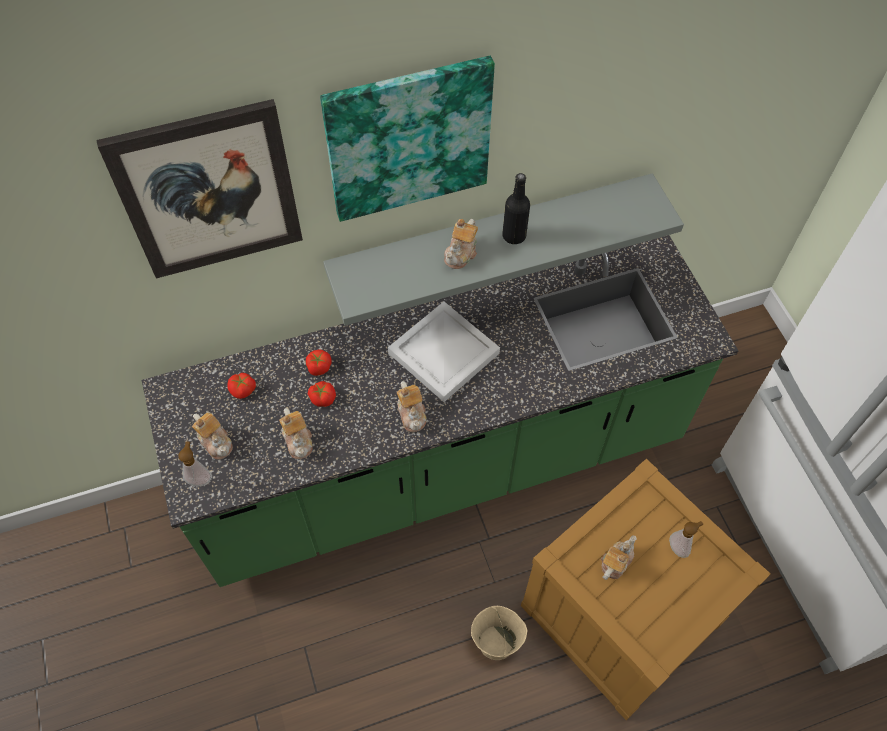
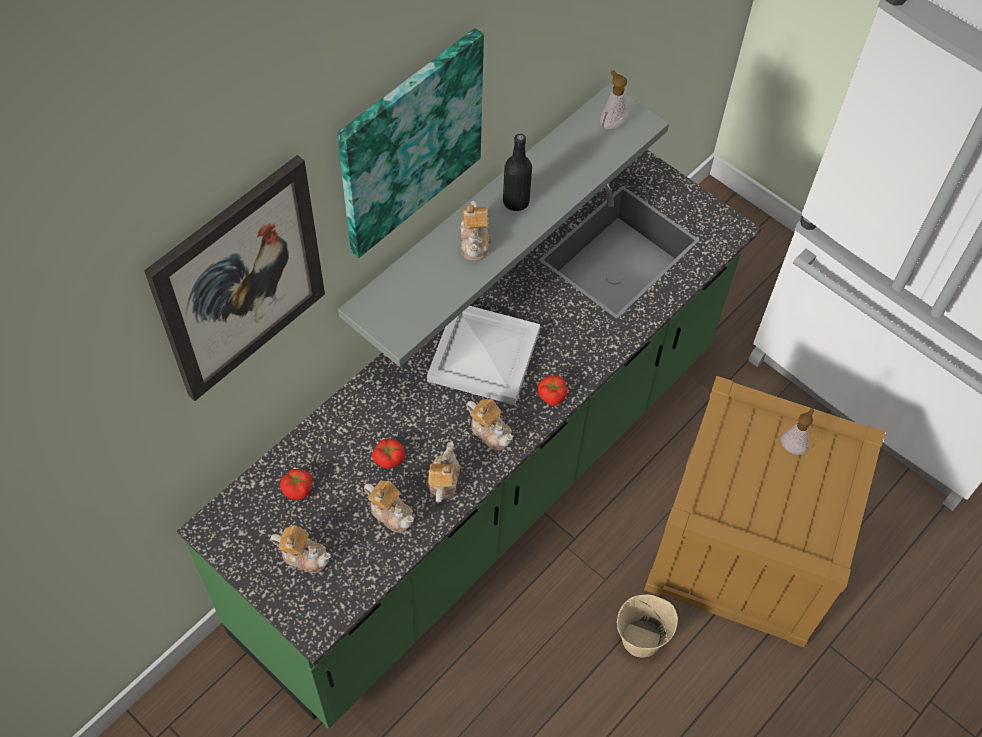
camera: 30 degrees left, 0 degrees up
(200, 478) = (312, 601): soap dispenser -> soap dispenser (611, 123)
(318, 367) = (363, 428): tomato -> tomato (551, 395)
(615, 562) = (743, 489): teapot -> teapot (443, 481)

